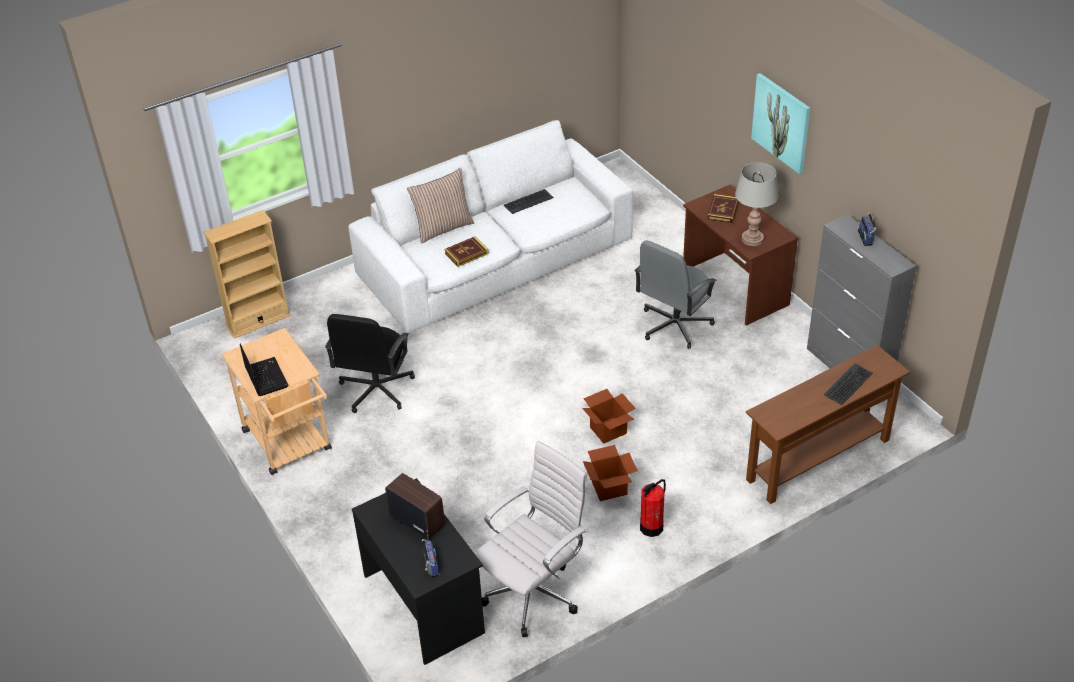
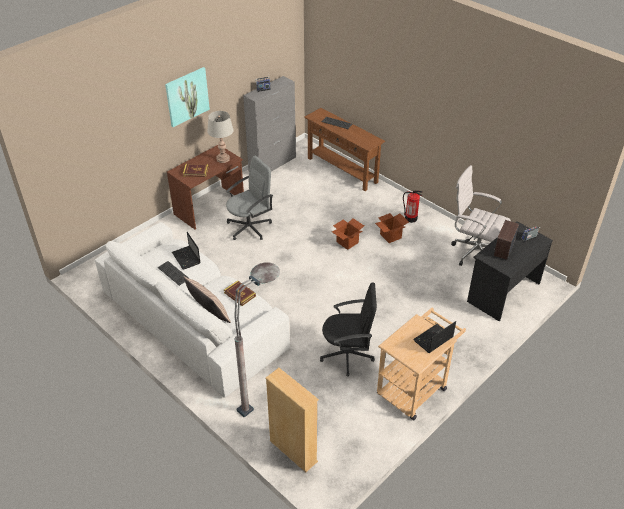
camera: 105 degrees left, 0 degrees up
(347, 307) = (264, 395): none -> grey floor lamp
(553, 213) = (186, 258): none -> laptop
(674, 325) = (250, 227): grey office chair -> grey office chair turned 60 degrees counterclockwise

